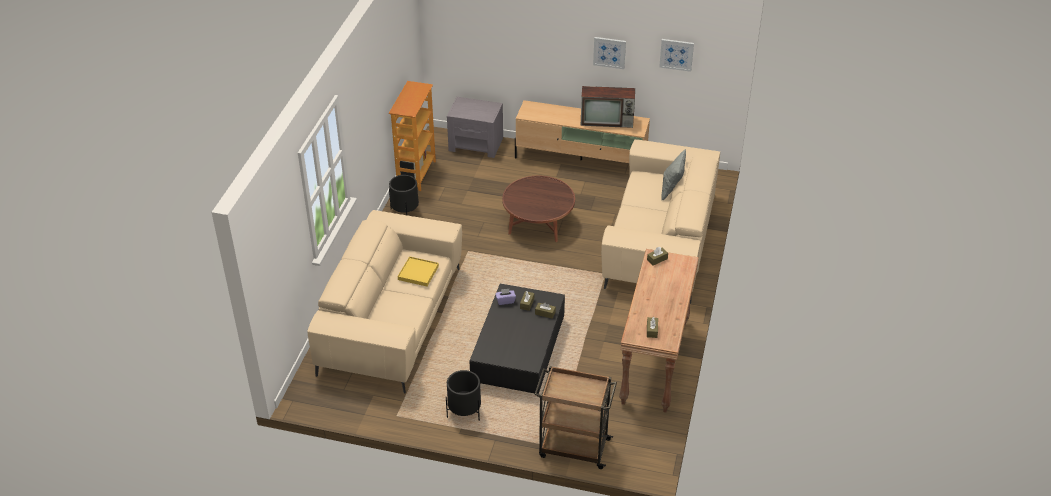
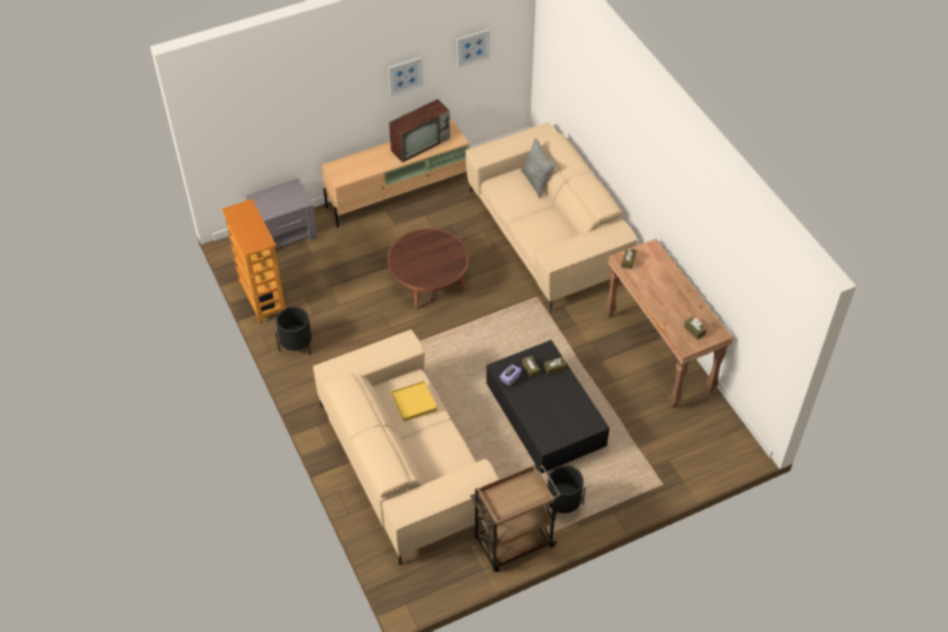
camera: 40 degrees left, 10 degrees up
(573, 447) = (678, 474): brown cart -> brown cart (513, 543)

